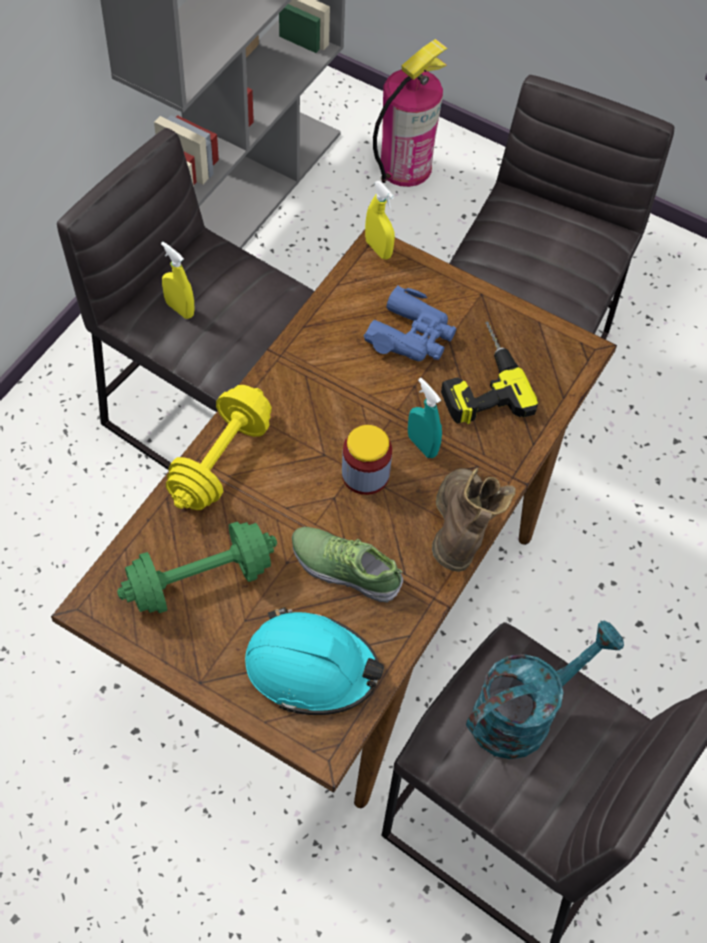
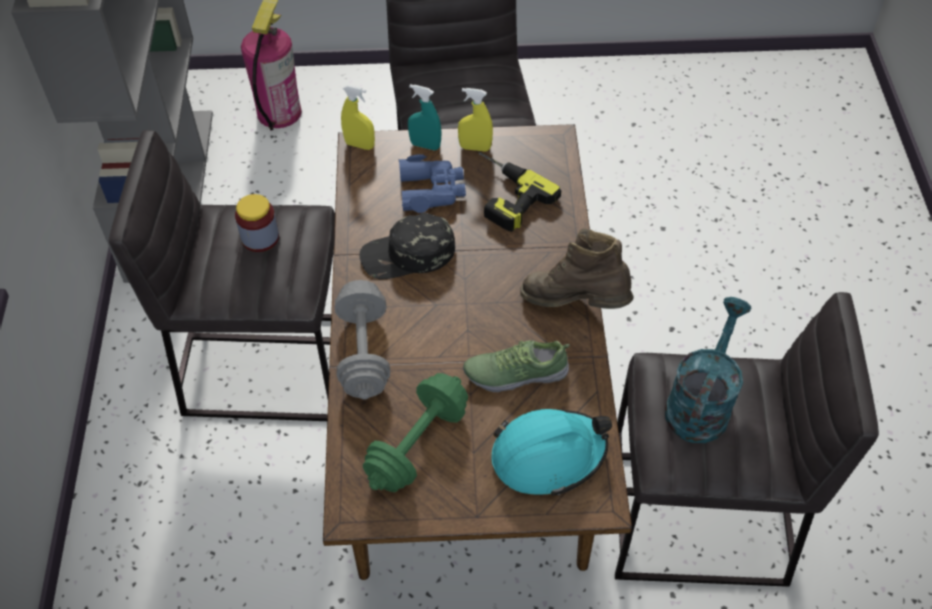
camera: 30 degrees left, 5 degrees down
(179, 309) = (231, 269): yellow spray bottle -> yellow spray bottle (475, 148)
(220, 462) = (364, 352): yellow dumbbell -> grey dumbbell
(336, 389) = (408, 255): none -> black cap
(365, 474) = (476, 301): jar -> jar (260, 237)
(422, 445) = (500, 259): turquoise spray bottle -> turquoise spray bottle (425, 145)
(460, 534) = (575, 303): brown boot -> brown boot turned 45 degrees counterclockwise

